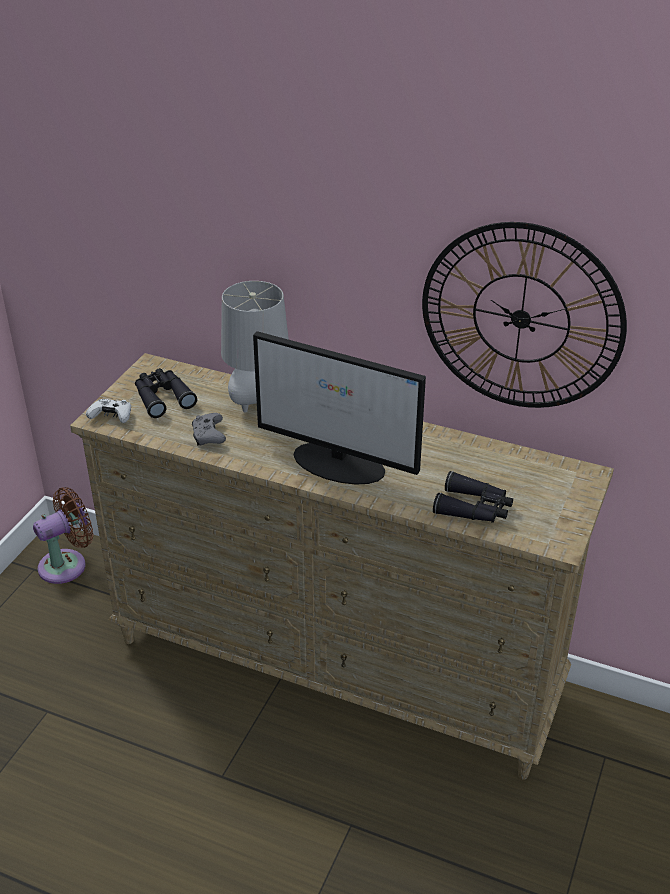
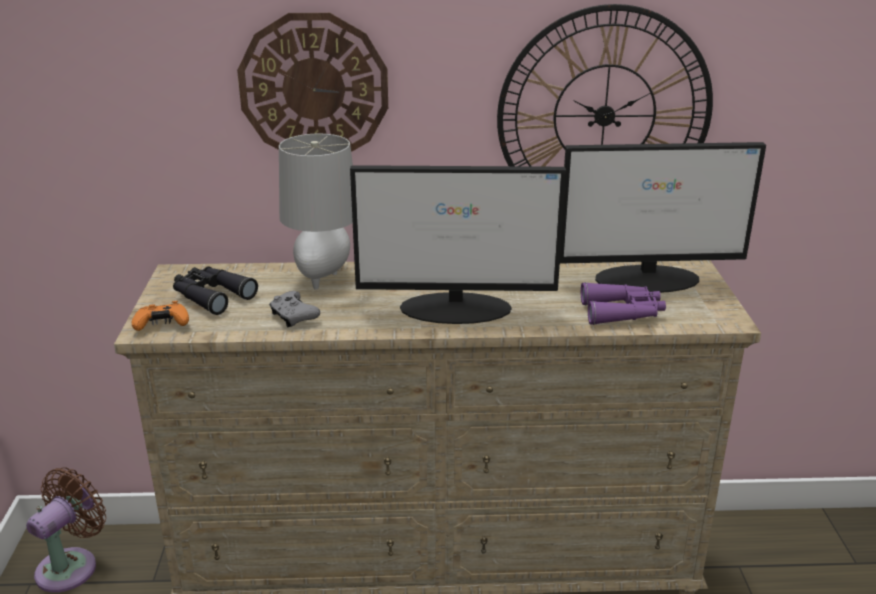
camera: 25 degrees left, 10 degrees down
(112, 416) = (162, 325): white game controller -> orange game controller
(269, 241) = (314, 88): none -> wall clock
(474, 508) = (622, 312): black binoculars -> purple binoculars
(531, 479) = (649, 279): none -> monitor

